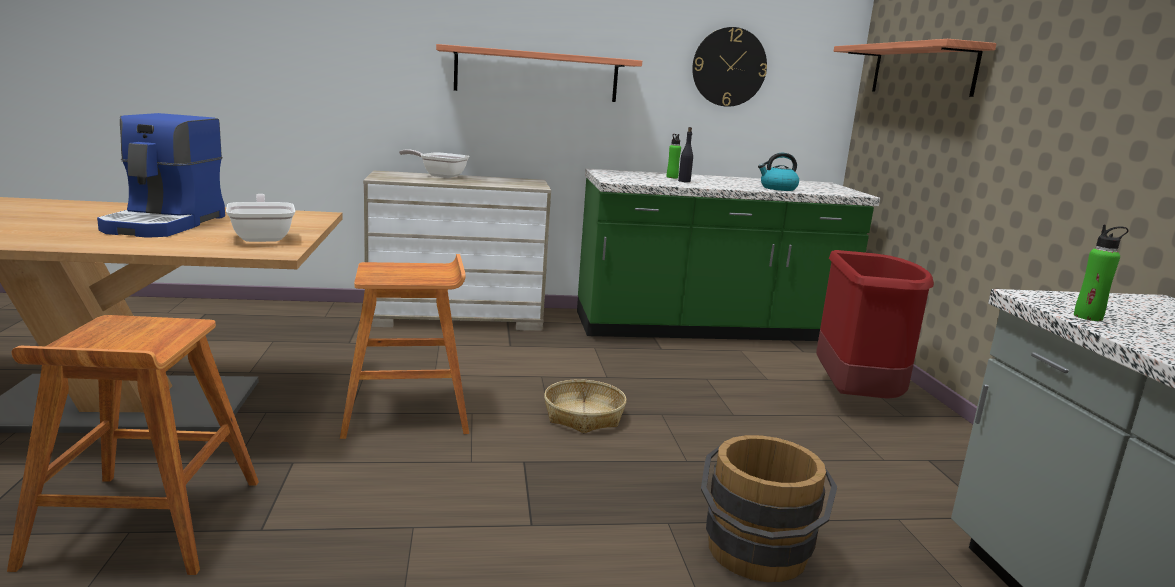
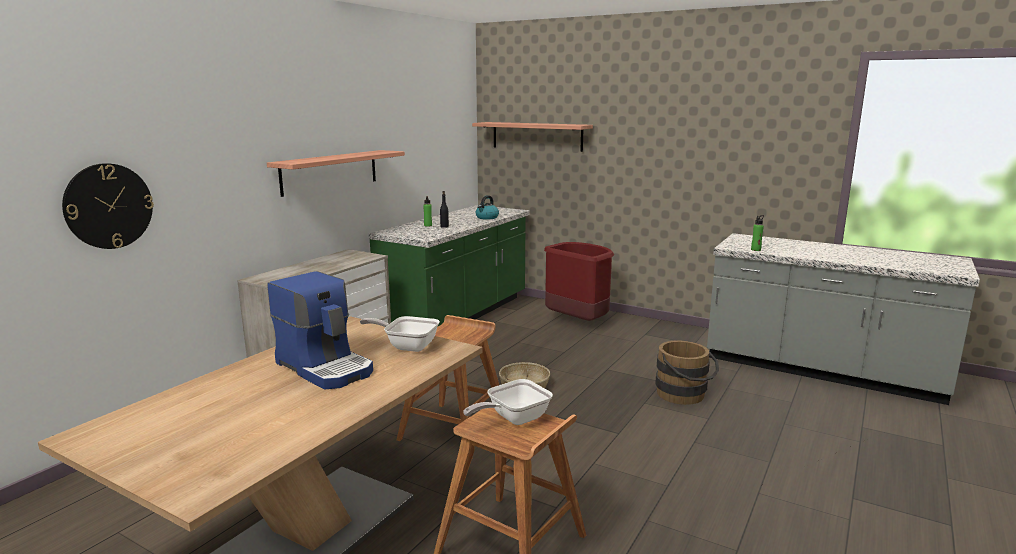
camera: 50 degrees left, 0 degrees up
(440, 175) = (293, 268): frying pan -> frying pan (513, 419)
(729, 67) = (425, 144): wall clock -> wall clock (108, 206)

